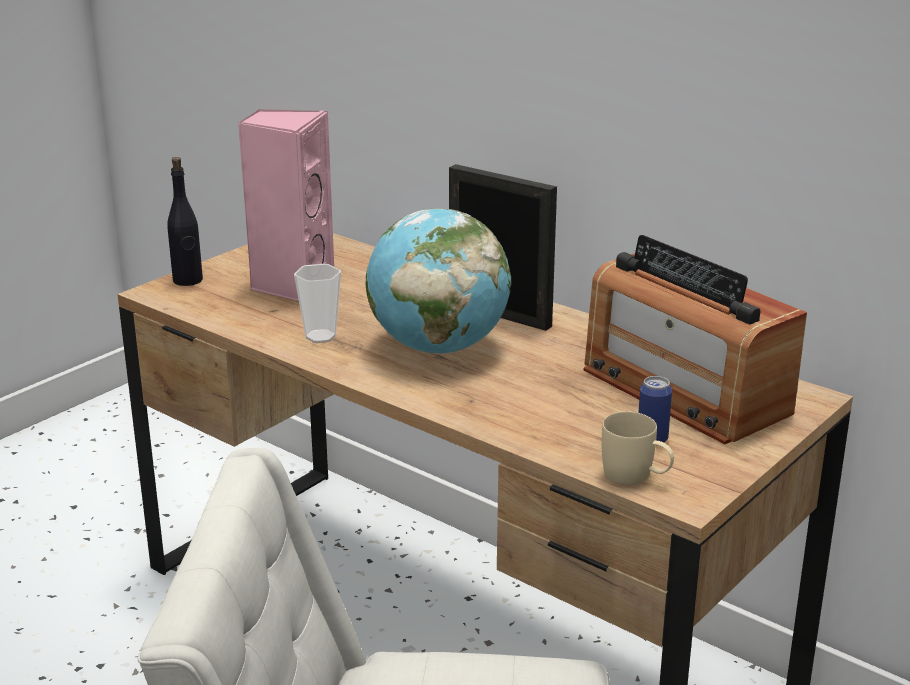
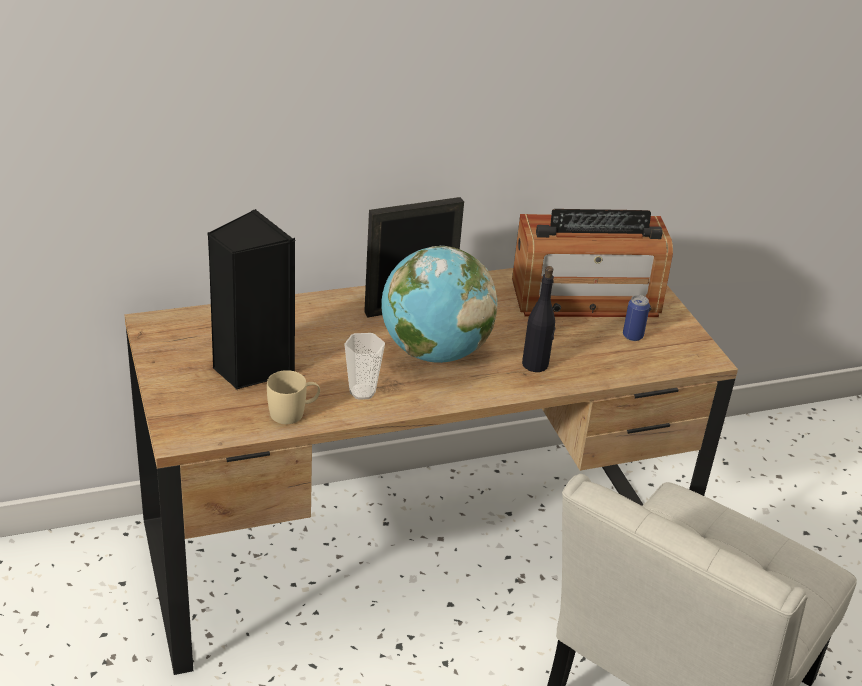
camera: 60 degrees left, 10 degrees up
(188, 280) = (176, 412): black bottle -> black bottle (535, 364)
(291, 285) = (251, 368): pink speaker -> black speaker
(636, 477) = (670, 362): beige mug -> beige mug (294, 413)

